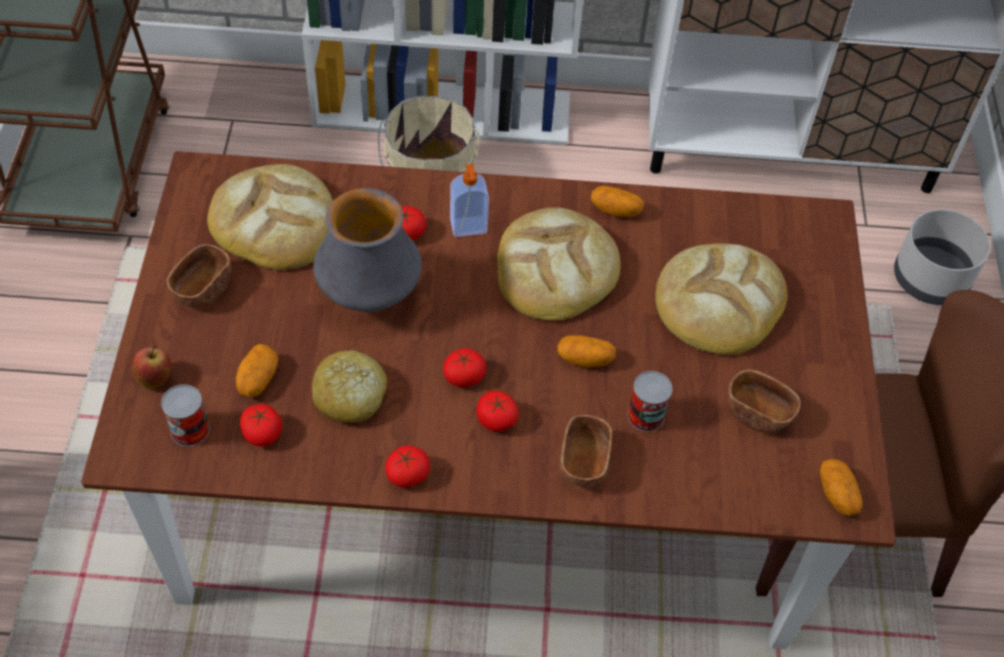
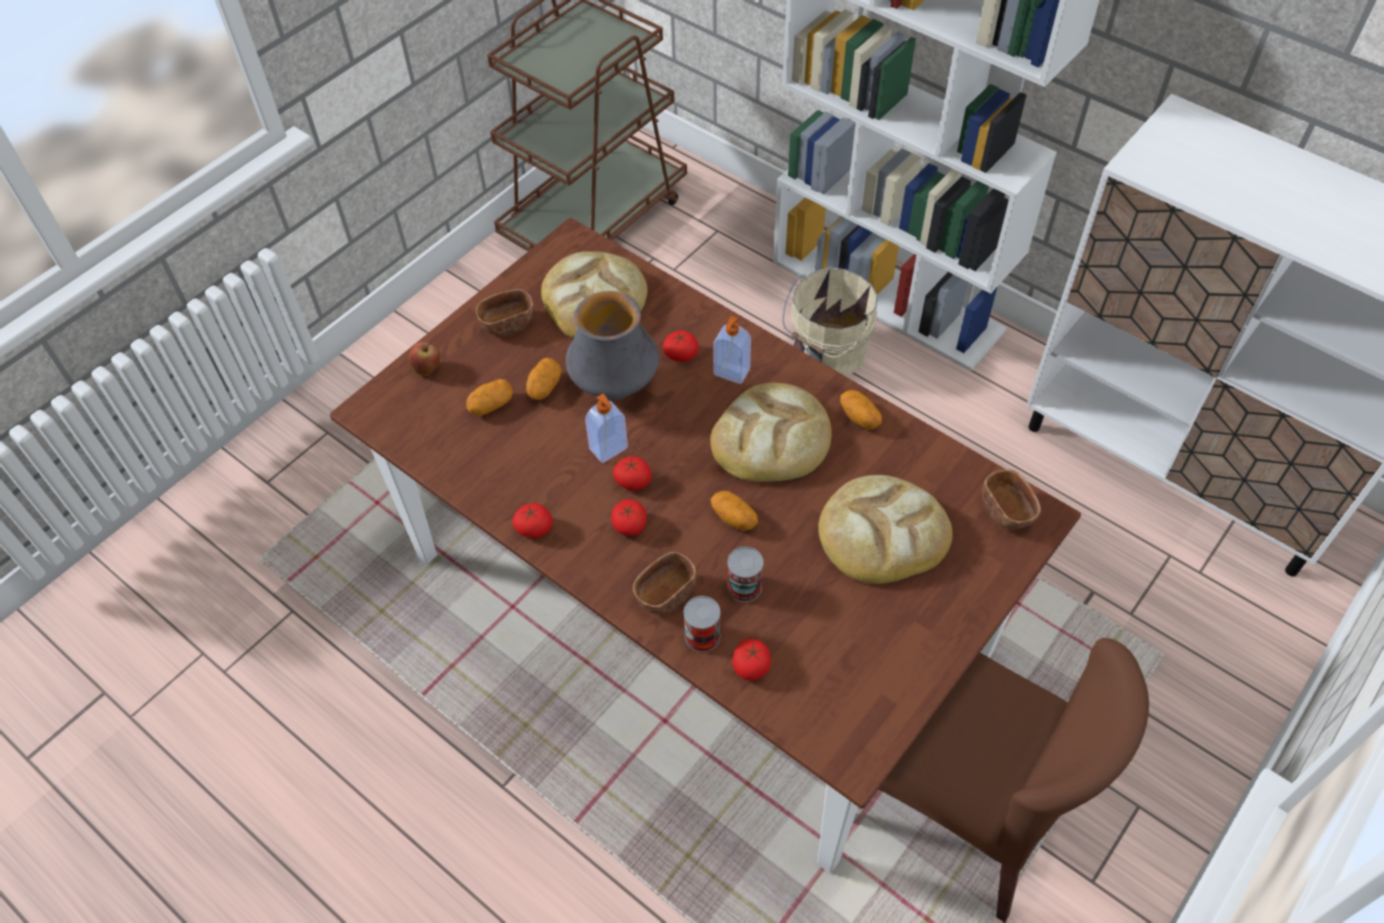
camera: 40 degrees right, 0 degrees up
(189, 429) = (420, 416): can -> can (702, 636)
(262, 433) = (464, 444): tomato -> tomato (751, 666)
(350, 395) = (542, 450): bread -> none
(415, 359) = (609, 449): none -> soap dispenser
(758, 413) = (837, 637): brown bowl -> brown bowl (1007, 511)
(837, 495) = (846, 738): potato -> potato (544, 387)
(931, 279) = (1226, 653): grey planter -> none

